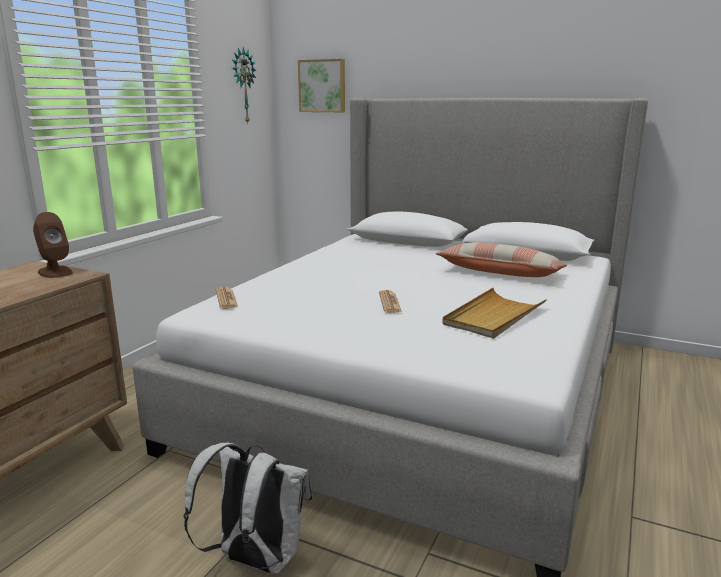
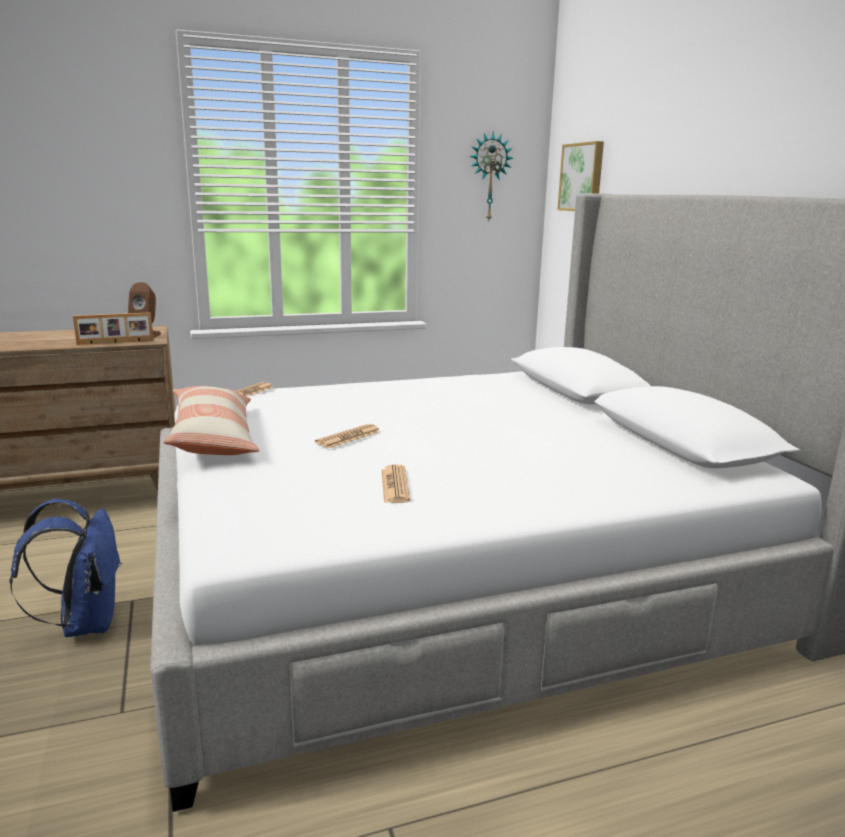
camera: 45 degrees right, 0 degrees up
(51, 285) = (115, 342): none -> picture frame
(255, 560) = (85, 623): white backpack -> blue backpack
(493, 316) = (395, 485): beige tray -> newspaper
(500, 273) = (563, 451): pillow -> pillow (214, 437)

